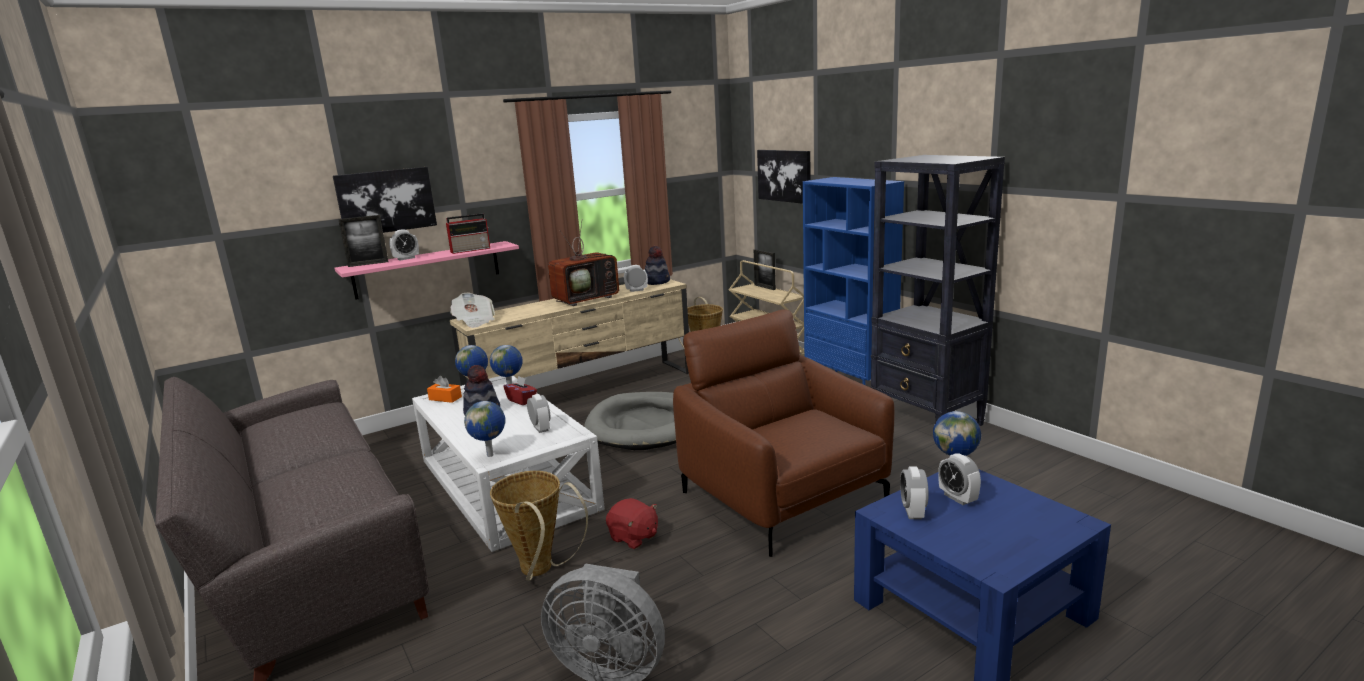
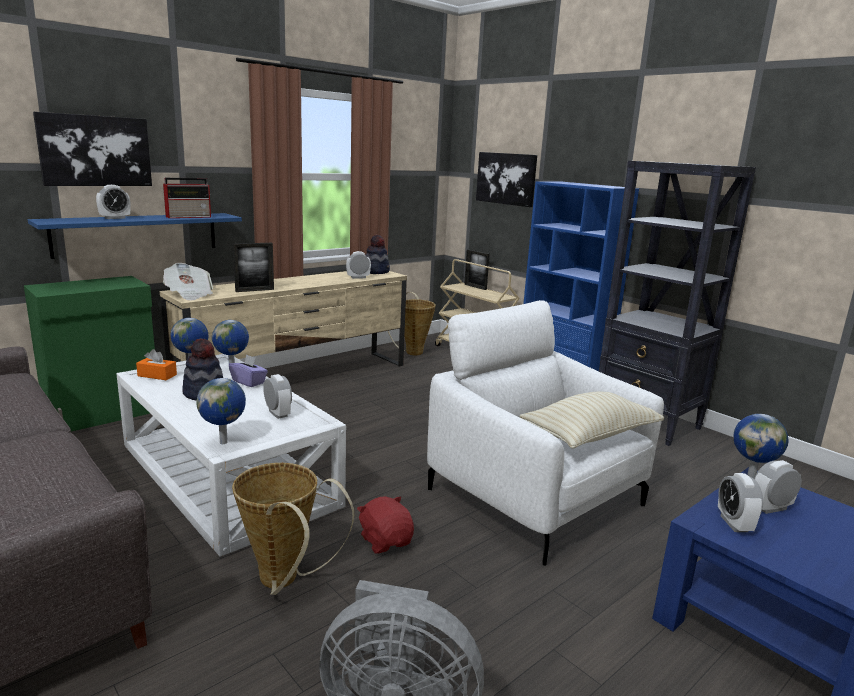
camera: 10 degrees left, 0 degrees up
(368, 264) = (69, 219): picture frame -> picture frame (254, 290)
(409, 434) = (104, 414): none -> green cabinet
(427, 269) = (137, 234): pink shelf -> blue shelf
(522, 400) = (249, 382): red tissue box -> purple tissue box
(587, 299) = (308, 281): television -> none
(633, 537) = (386, 541): red plush toy -> red plush toy turned 150 degrees counterclockwise
(646, 425) = (370, 416): grey dog bed -> none
(784, 497) = (536, 497): brown armchair -> white armchair
(818, 437) = (589, 435): none -> beige pillow
(957, 498) = (771, 508): alarm clock -> alarm clock turned 105 degrees clockwise

